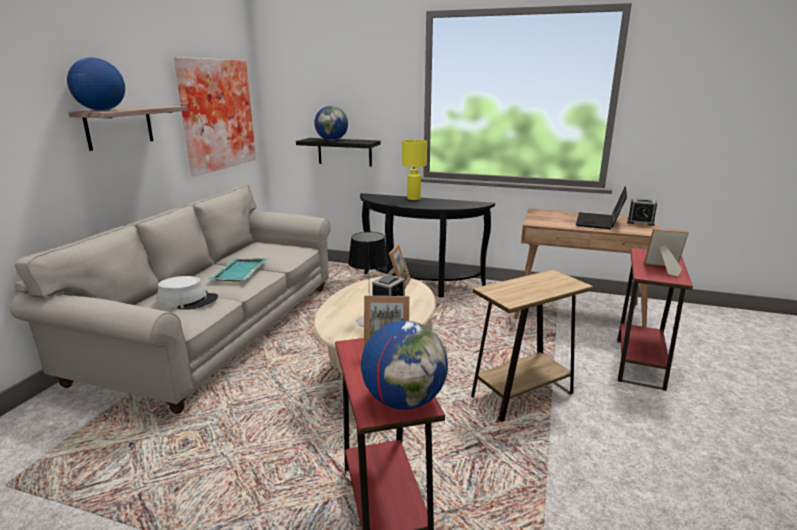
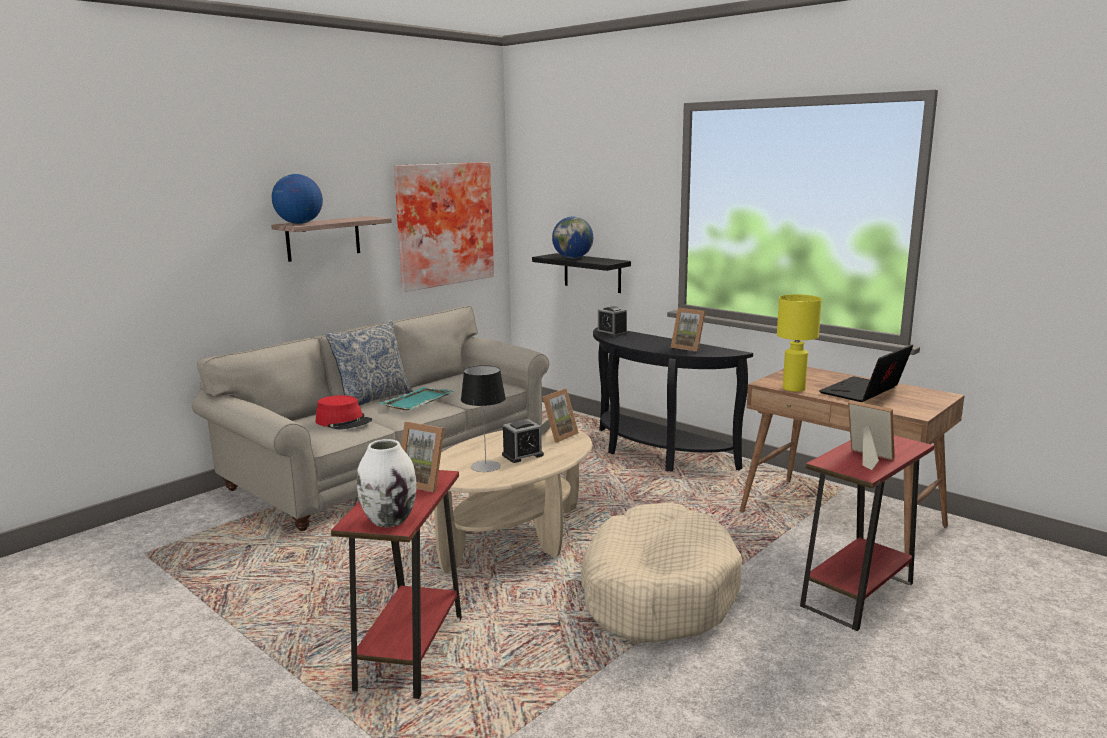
camera: 25 degrees right, 5 degrees down
(188, 300) = (344, 421): grey hat -> red hat
(193, 275) = (373, 399): none -> pillow
(404, 400) = (389, 520): globe -> white vase
(414, 198) = (654, 338): yellow table lamp -> yellow table lamp (794, 389)
(448, 203) = (689, 347): none -> picture frame
(522, 395) = (657, 592): brown side table -> beige dog bed
(640, 222) = (927, 399): alarm clock -> alarm clock (612, 333)

